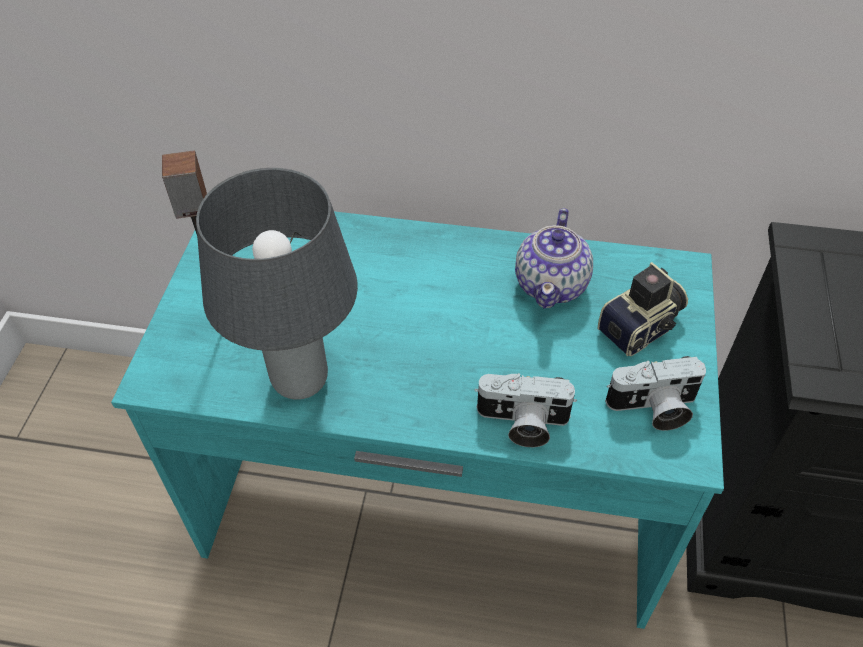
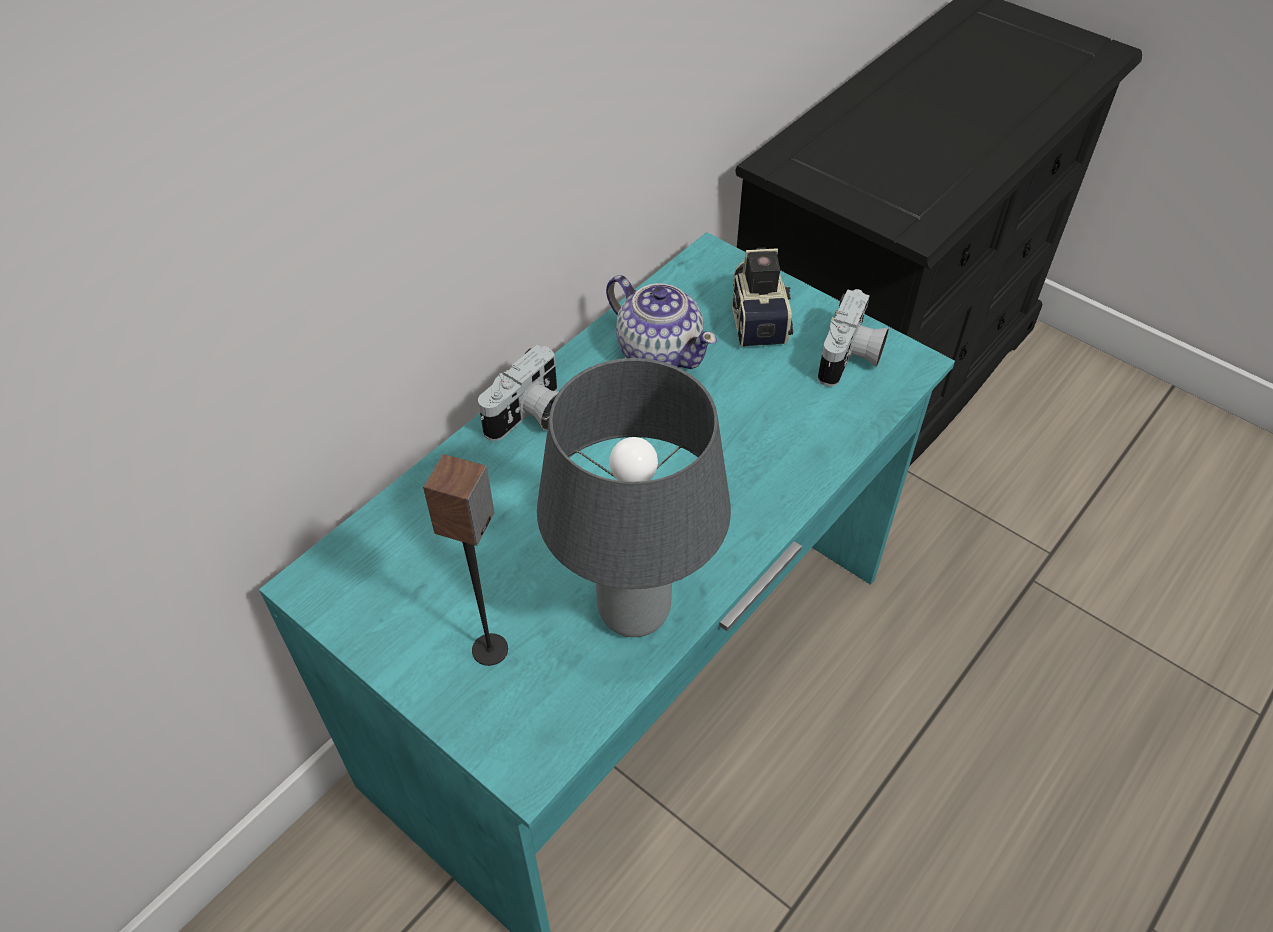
camera: 60 degrees left, 0 degrees up
(522, 423) = (809, 455): camera -> camera (530, 417)

